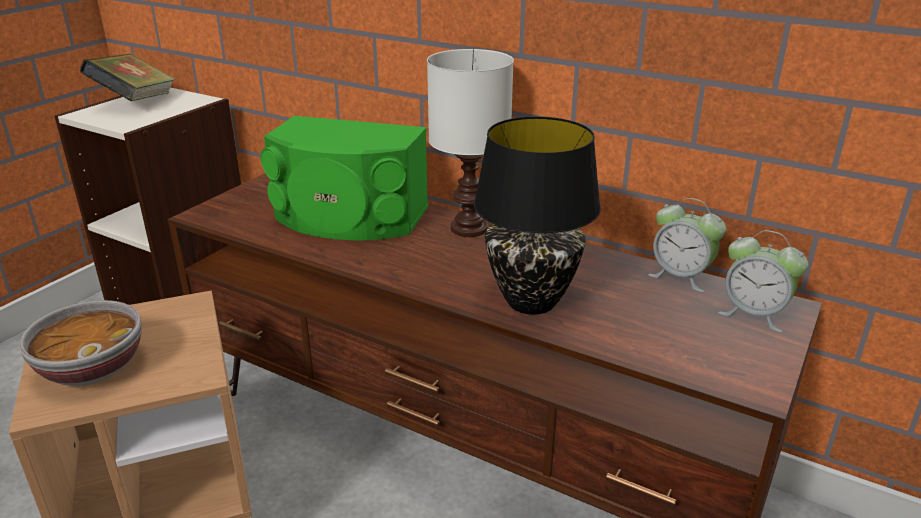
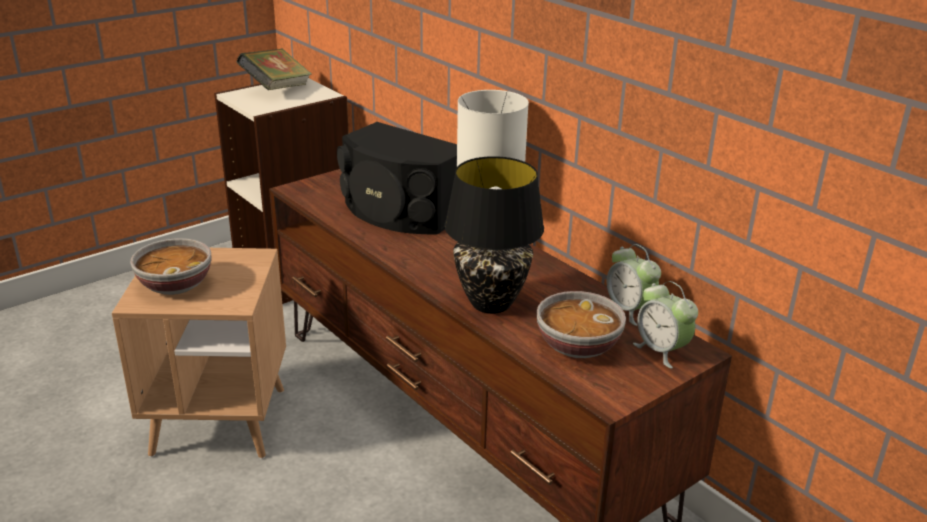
camera: 20 degrees right, 0 degrees up
(348, 218) = (400, 212): green speaker -> black speaker
(665, 330) = (577, 346): none -> bowl

